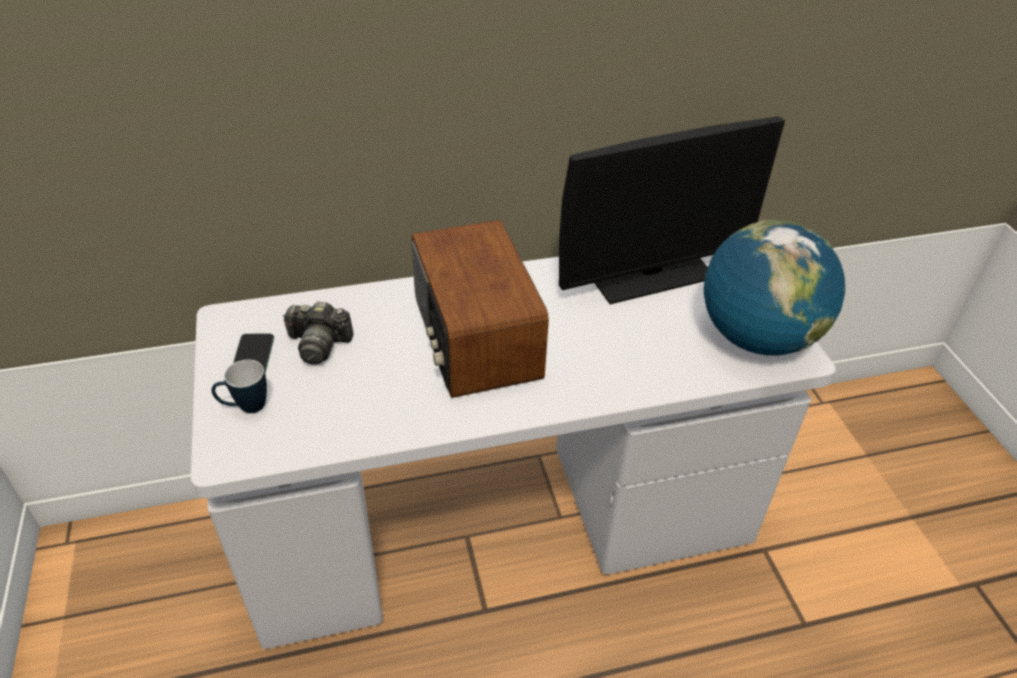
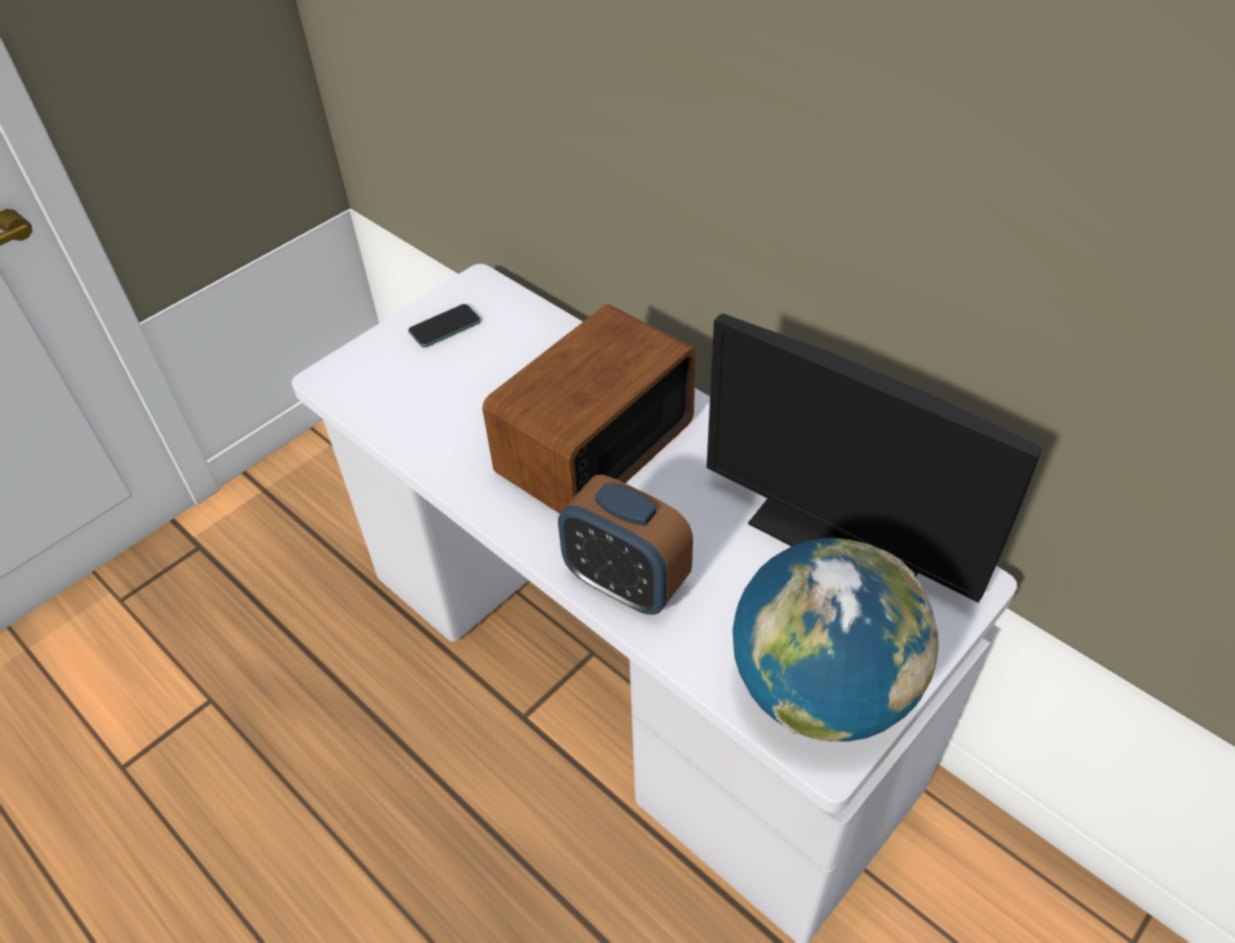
camera: 60 degrees right, 5 degrees up
(245, 407) = (387, 357): mug -> none
(319, 344) = (495, 353): camera -> none
(613, 380) = (626, 583): none -> alarm clock

